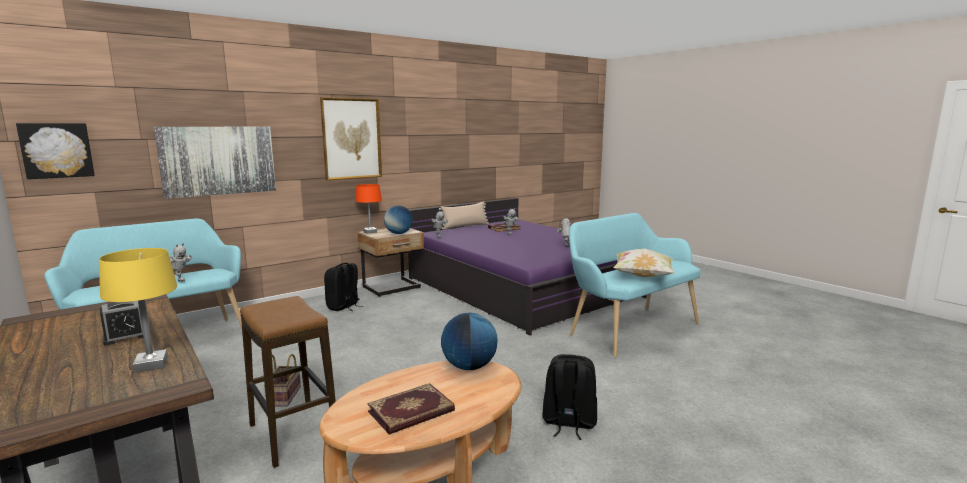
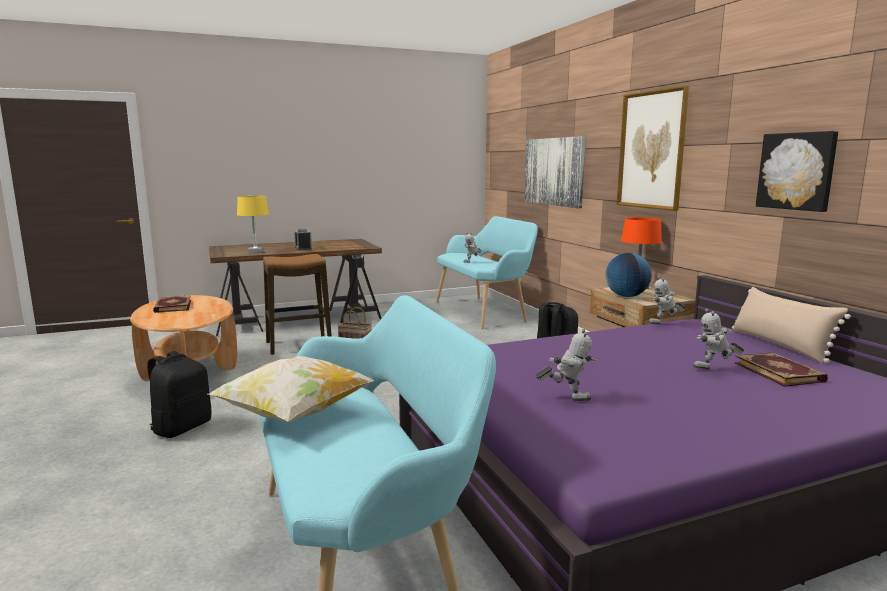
camera: 105 degrees right, 0 degrees up
(57, 150) = (498, 158): picture -> picture (797, 171)
(469, 367) = (202, 319): globe -> none

